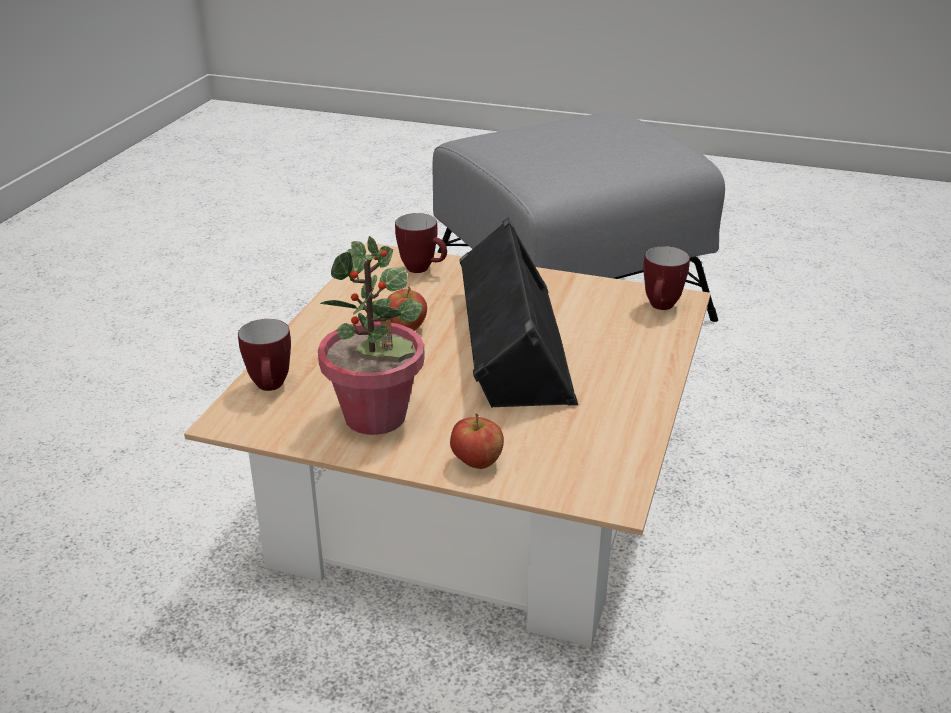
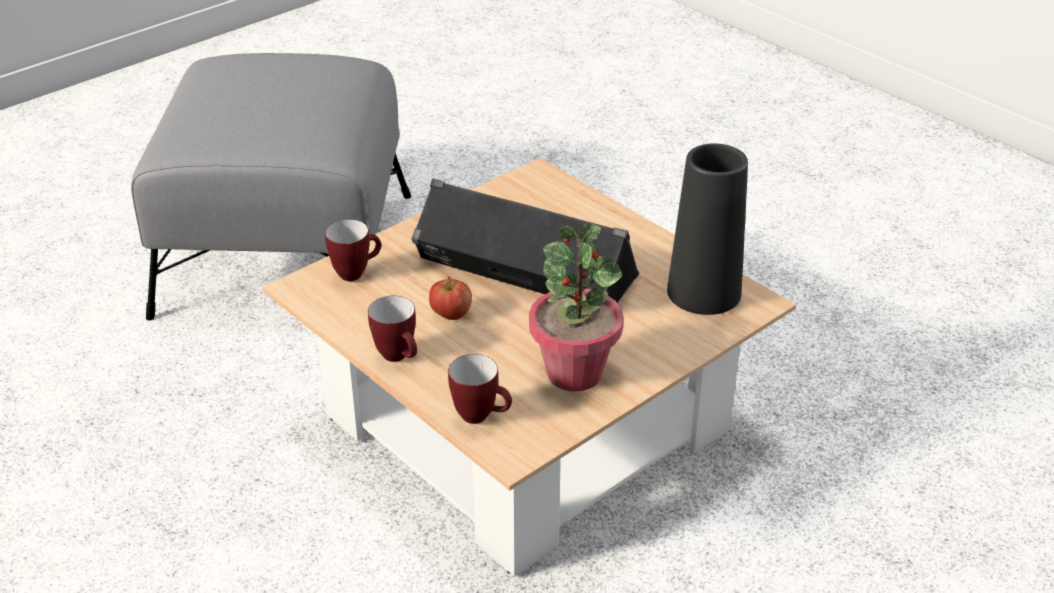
camera: 60 degrees left, 5 degrees up
(477, 462) = (674, 344): apple -> none
(591, 455) = (704, 292): none -> black vase
(661, 308) = (542, 186): mug -> mug (399, 358)

